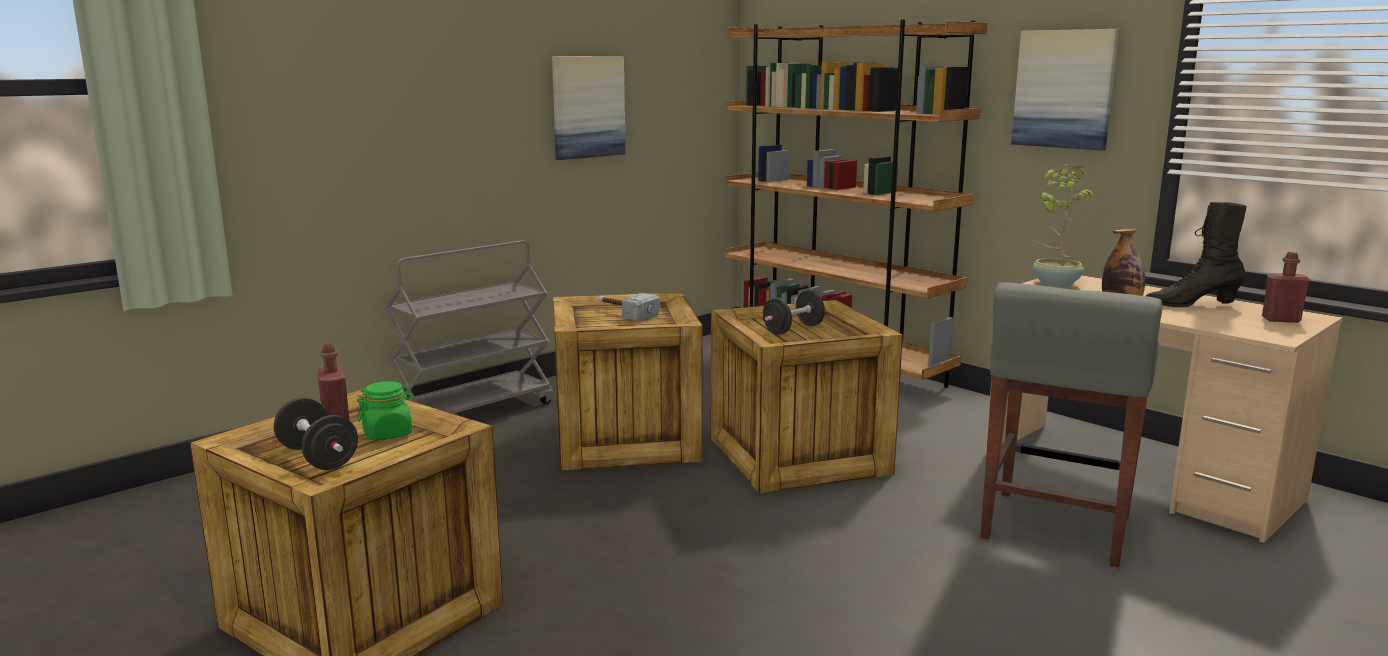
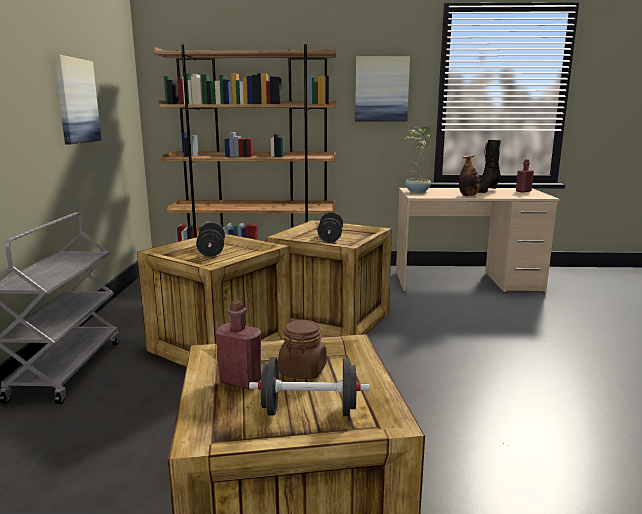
camera: 45 degrees left, 0 degrees up
(388, 434) = (302, 370): green jar -> brown jar
(625, 313) = (211, 251): hammer -> black dumbbell
(1055, 529) = (487, 312): grey stool -> none

